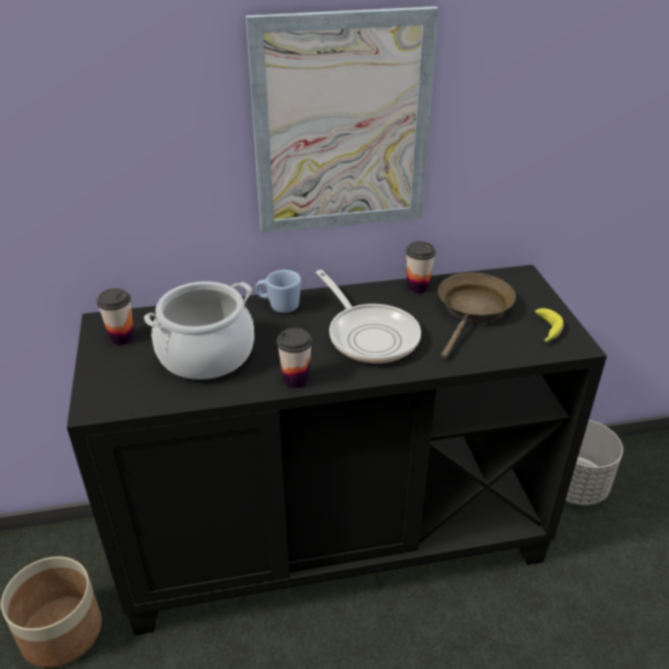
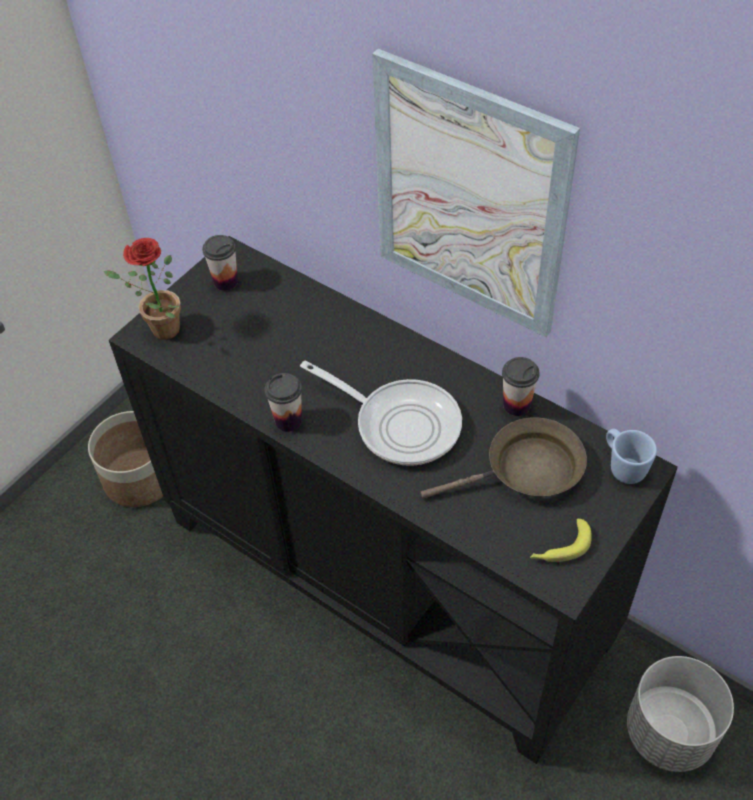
camera: 50 degrees right, 15 degrees up
(108, 394) = (159, 330): none -> potted plant
(206, 355) = (259, 345): cooking pot -> none
(279, 306) = (371, 336): blue mug -> blue mug (623, 466)
(369, 335) = (400, 423): frying pan -> frying pan turned 75 degrees counterclockwise

